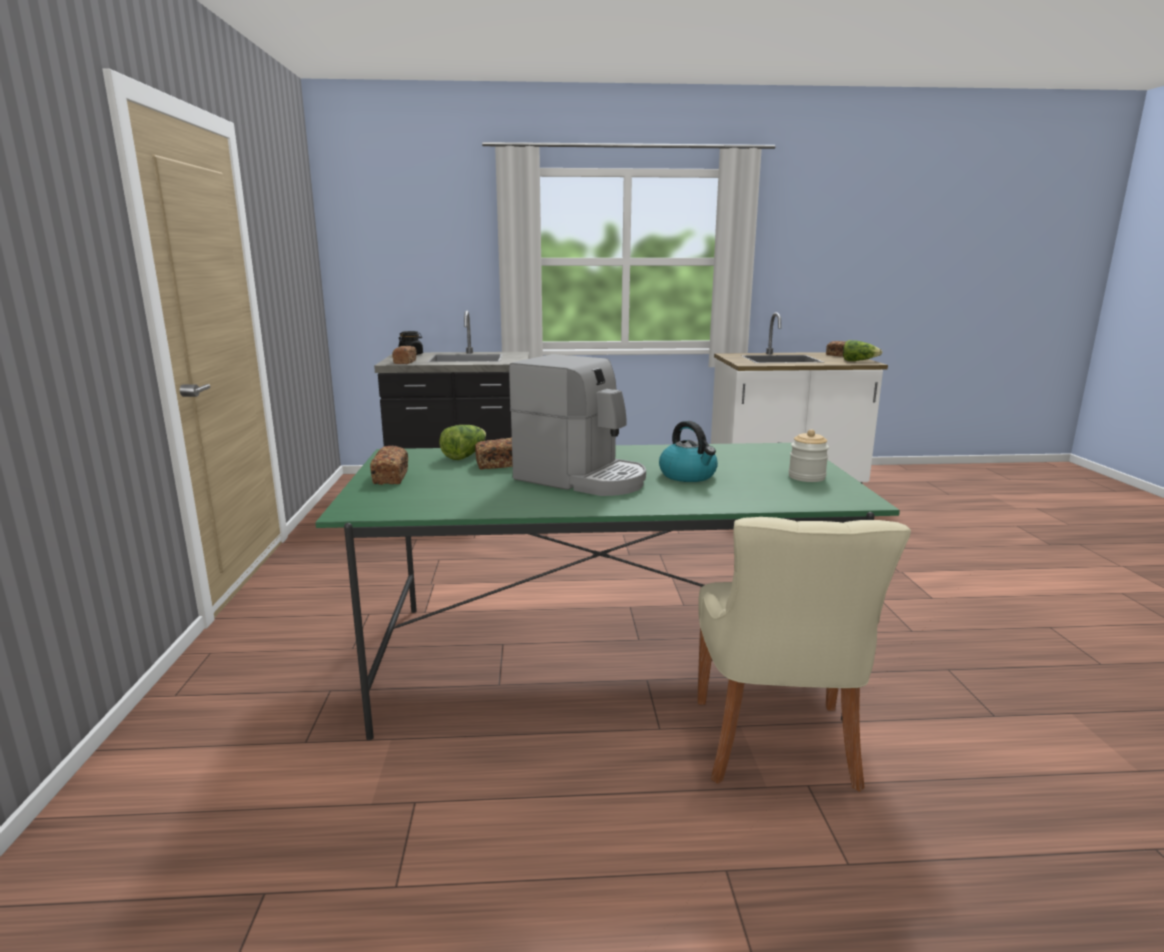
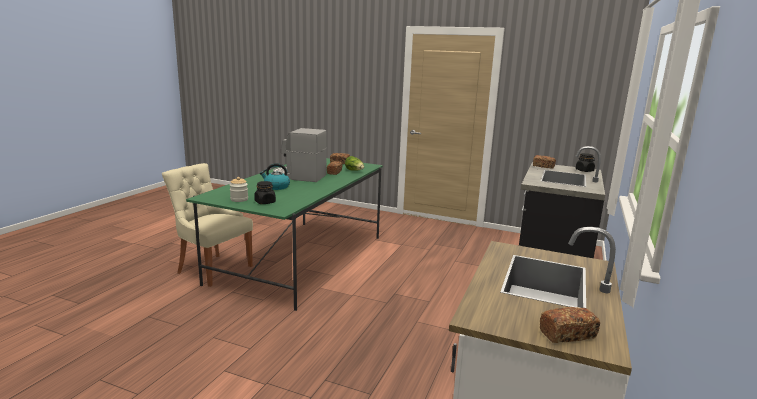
camera: 115 degrees right, 0 degrees up
(582, 479) = (299, 176): coffee machine -> coffee machine turned 45 degrees clockwise
(778, 461) = (265, 202): none -> black jar
(858, 361) = (493, 317): lettuce -> none

